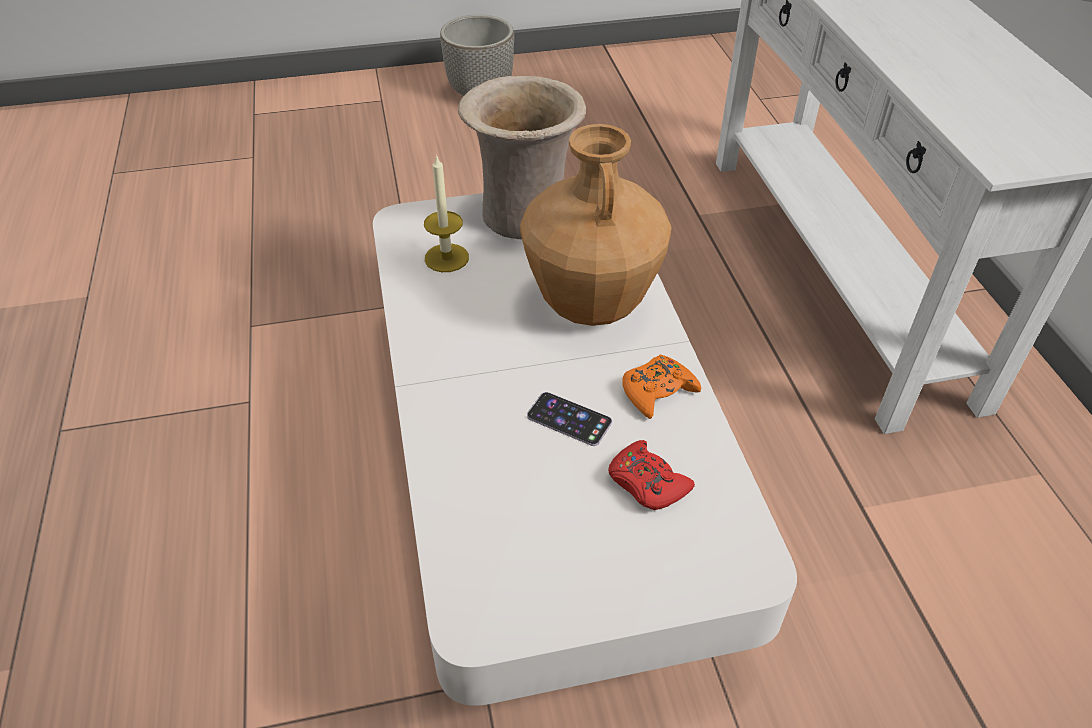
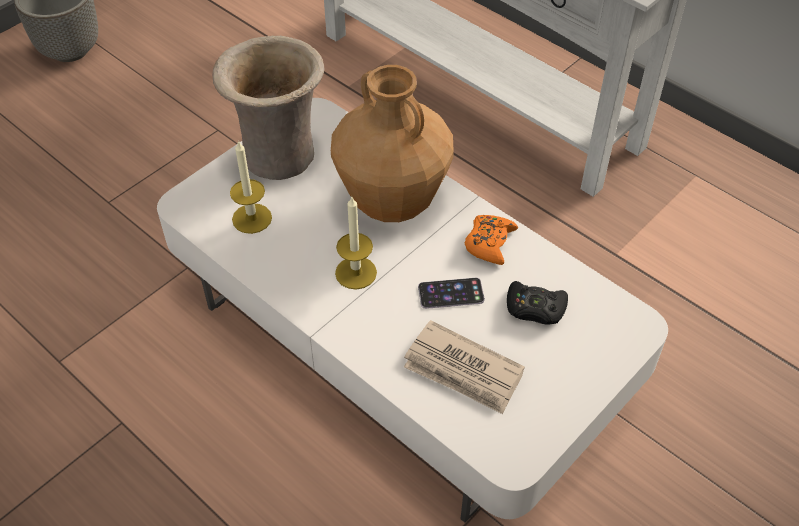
camera: 35 degrees left, 5 degrees up
(493, 351) = (356, 273): none -> candle
(509, 502) = (463, 371): none -> newspaper
(647, 483) = (535, 308): red game controller -> black game controller

